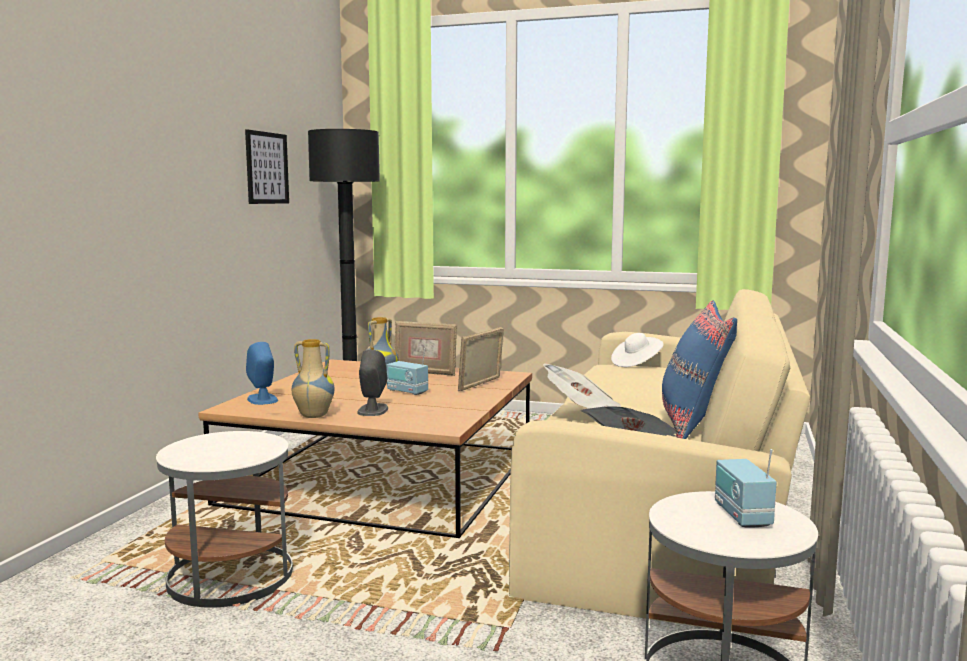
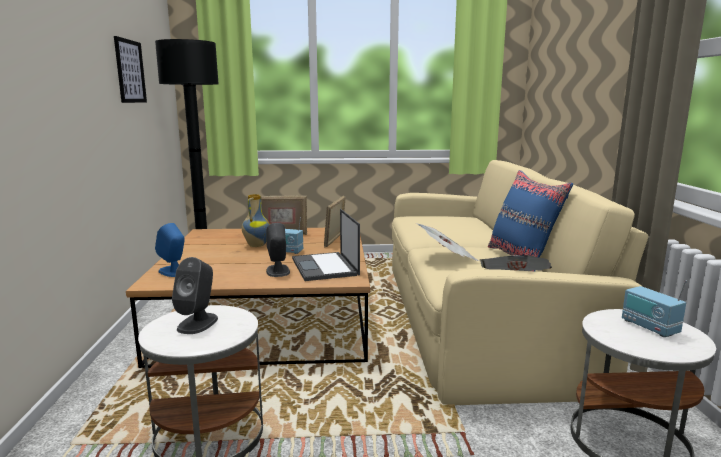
camera: 20 degrees left, 5 degrees up
(224, 444) = (198, 323): none -> grey speaker
(313, 416) = (234, 282): vase -> none
(432, 412) = (325, 267): none -> laptop
(636, 363) = (427, 214): white hat -> none

